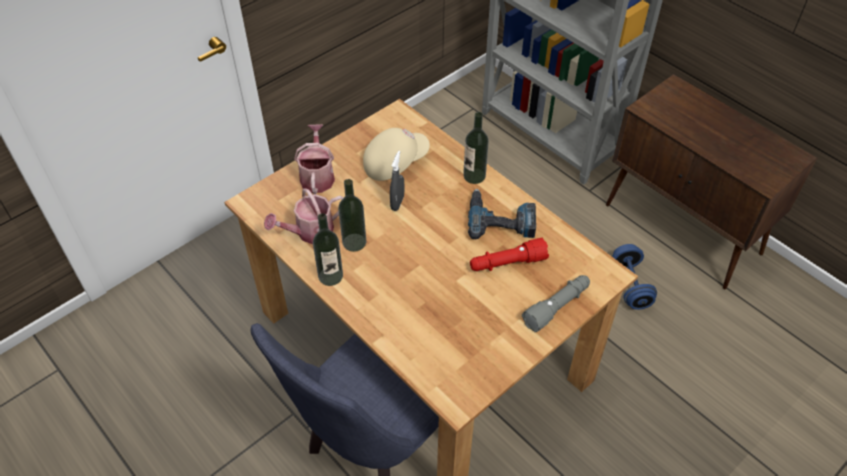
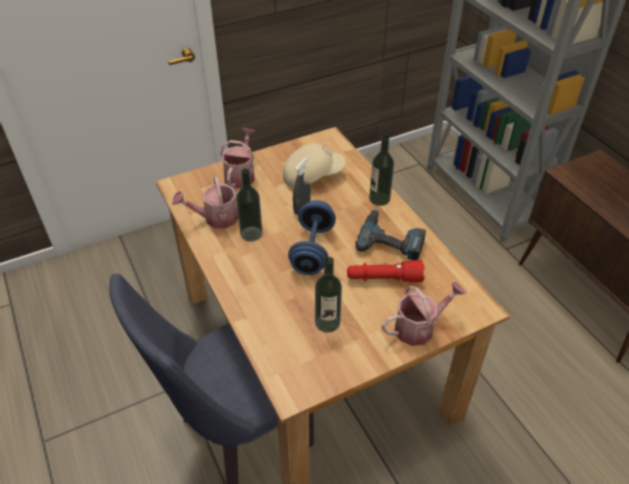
camera: 15 degrees right, 5 degrees down
(330, 276) = (219, 257): bottle -> bottle (327, 322)
(557, 307) = (419, 327): grey flashlight -> watering can
(630, 285) = (523, 340): blue dumbbell -> blue dumbbell (312, 250)

